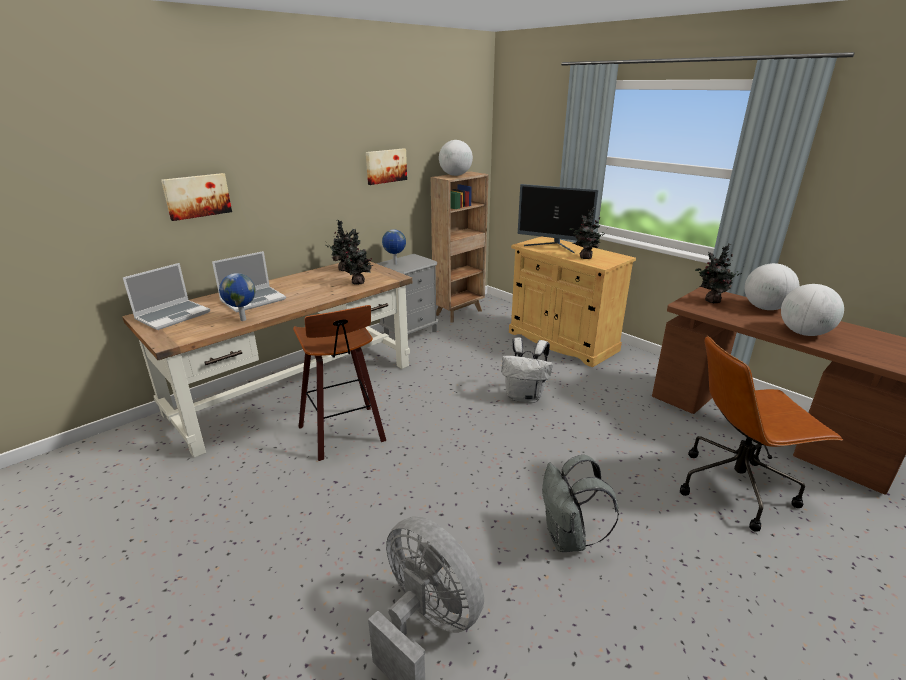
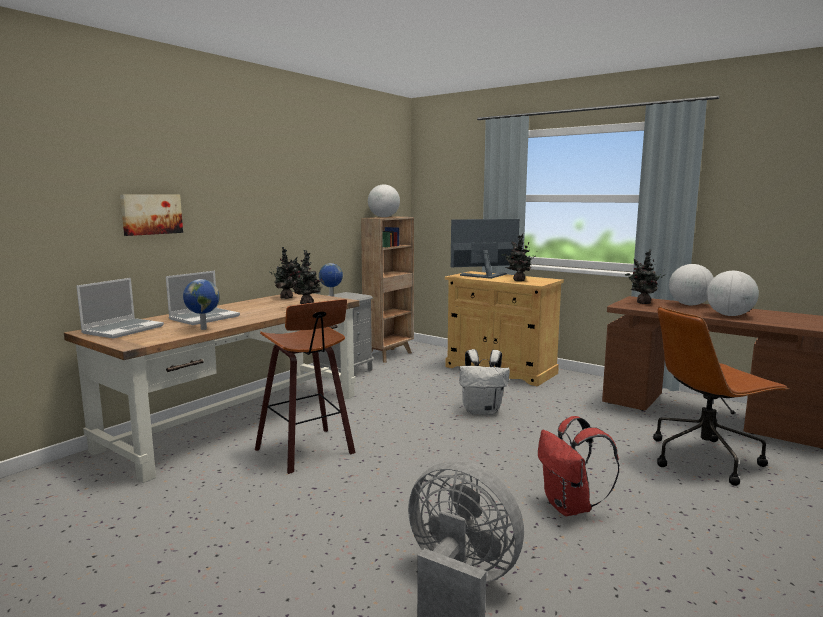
camera: 10 degrees left, 15 degrees down
(385, 166) = (321, 204): picture -> none
(553, 247) = (485, 276): monitor -> monitor turned 150 degrees clockwise
(568, 538) = (570, 507): grey backpack -> red backpack

